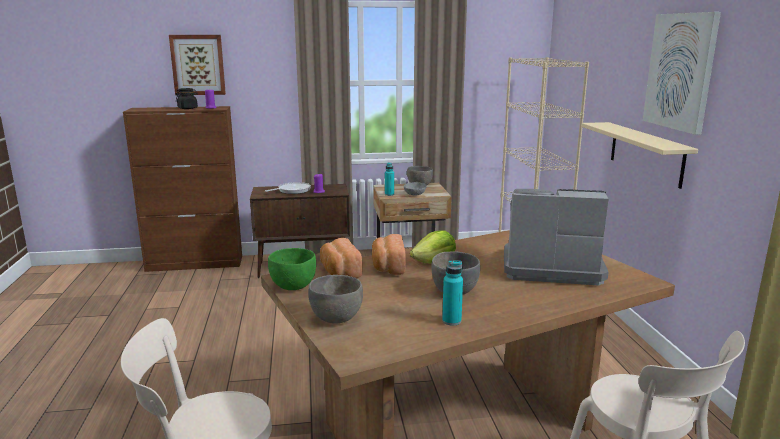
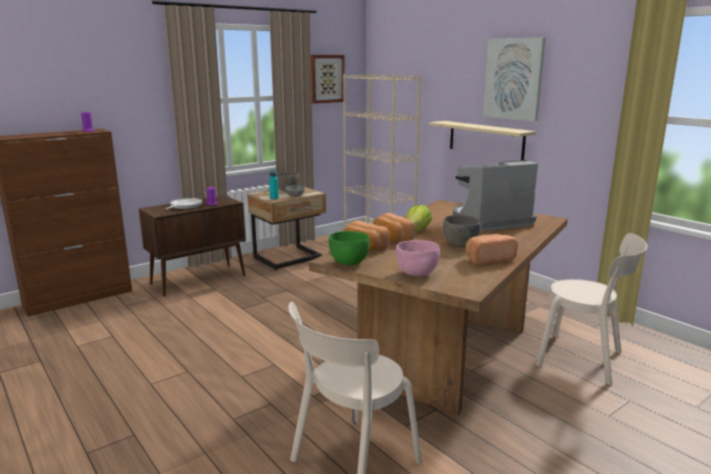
camera: 30 degrees left, 0 degrees up
(187, 108) = (63, 133): black jar -> none
(198, 65) = (64, 86): picture -> picture (326, 78)
(336, 319) = (417, 274): grey bowl -> pink bowl
(451, 321) = (488, 259): turquoise bottle -> bread

